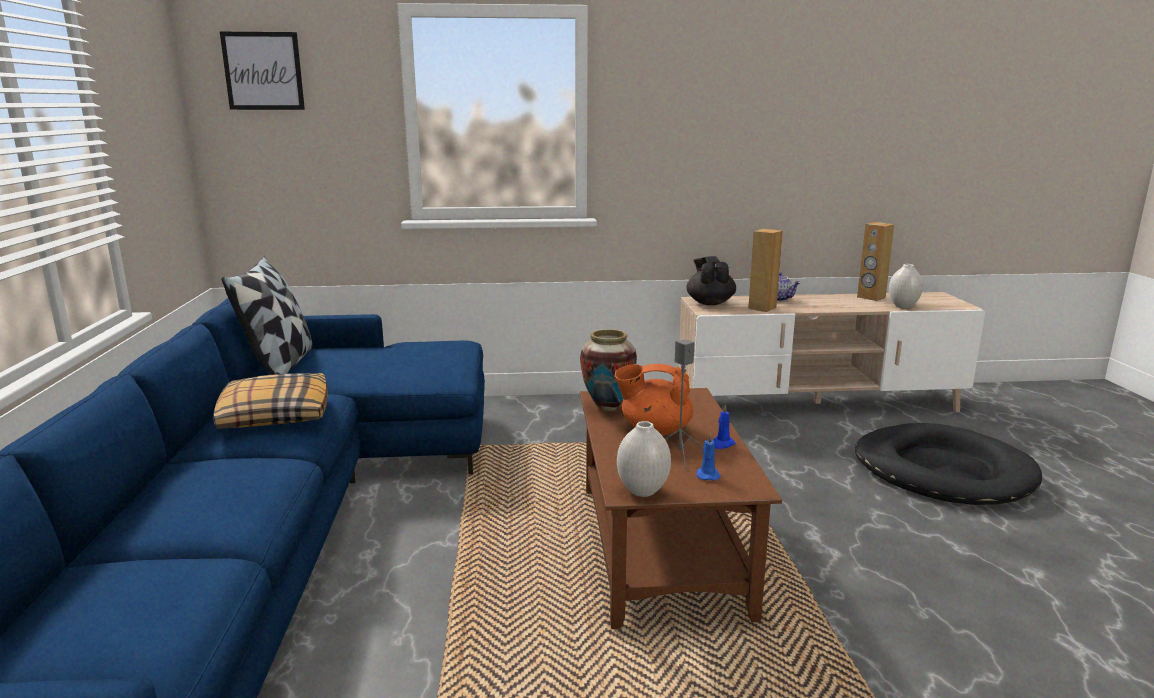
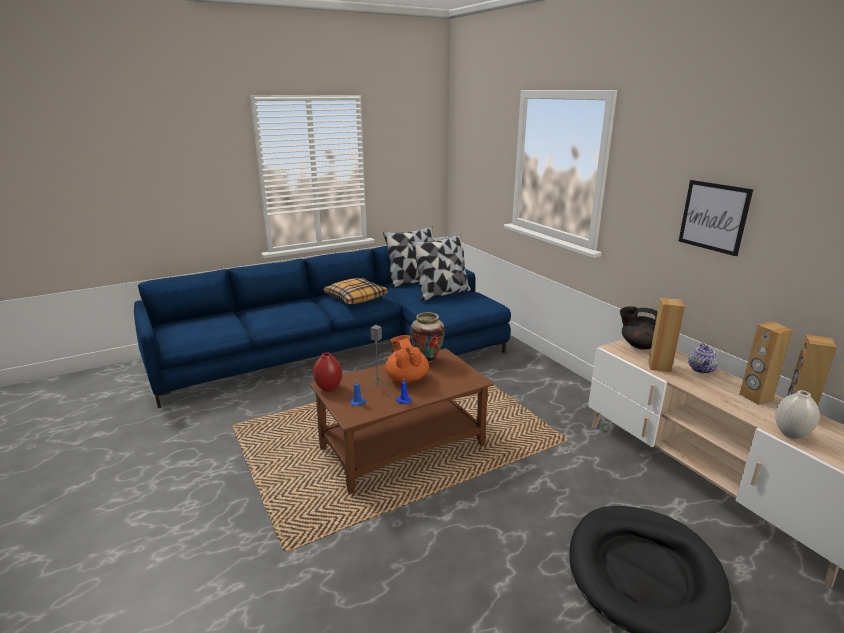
camera: 65 degrees right, 5 degrees up
(263, 71) = (471, 127): picture -> picture (714, 217)
(375, 357) = (442, 293): none -> pillow
(642, 491) = (328, 388): white vase -> red vase
(709, 303) = (640, 345): black teapot -> black teapot turned 120 degrees counterclockwise
(839, 299) = (755, 397): none -> brown speaker

